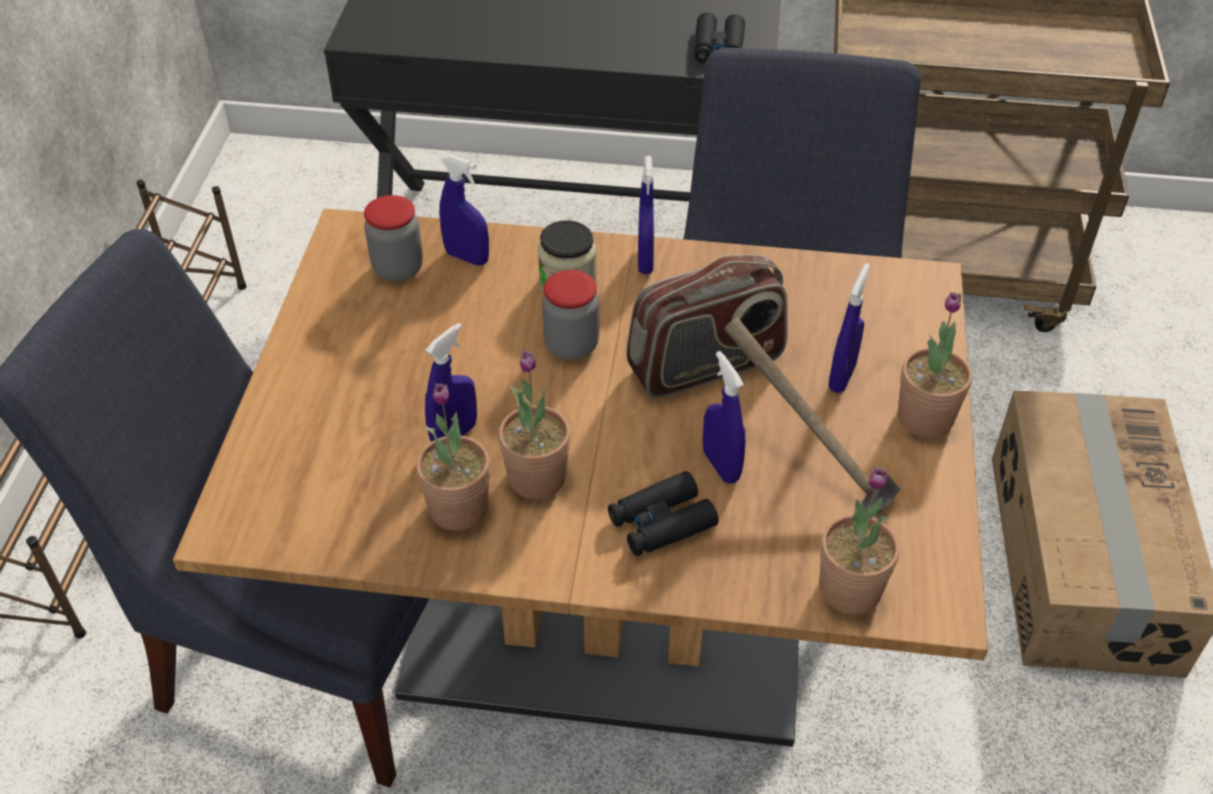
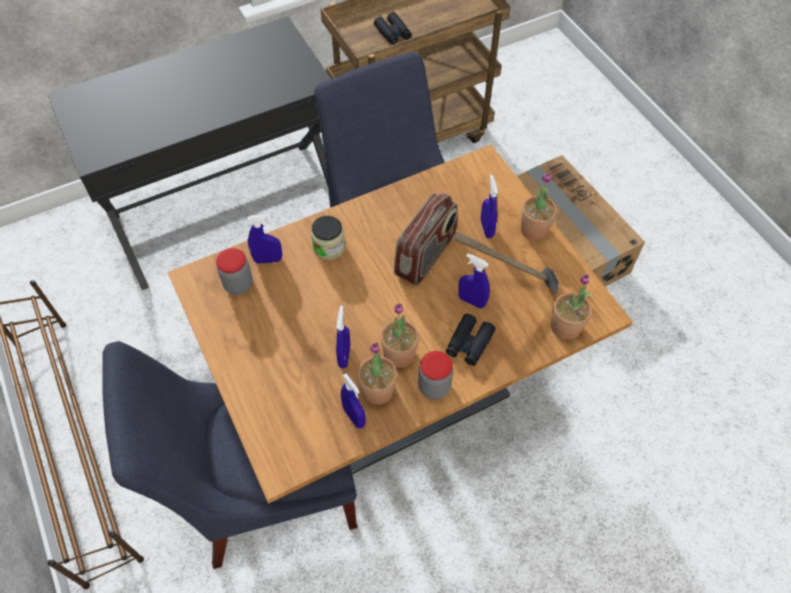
camera: 35 degrees left, 10 degrees up
(571, 345) = (358, 279): jar -> jar (434, 386)
(645, 261) = (355, 216): blue spray bottle -> blue spray bottle (354, 417)
(718, 48) = (293, 77): black binoculars -> black binoculars (393, 33)

